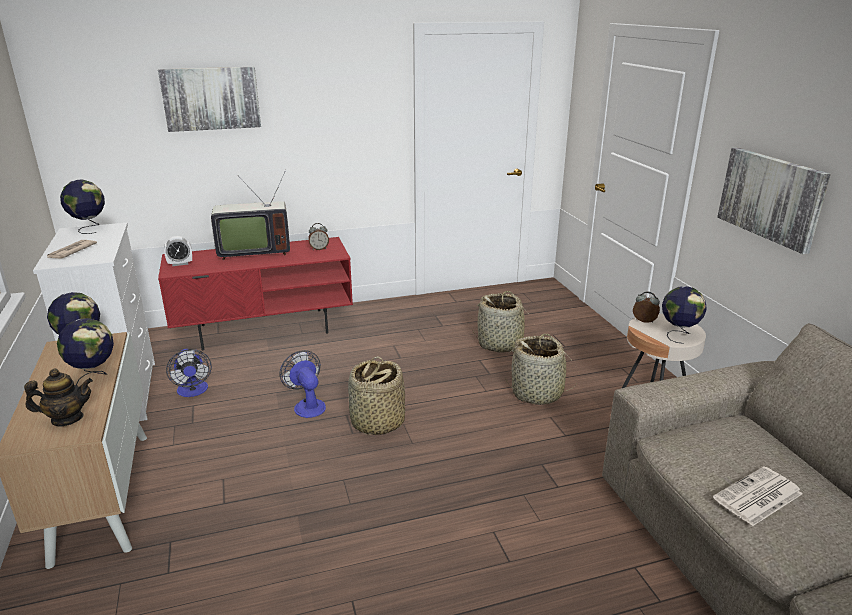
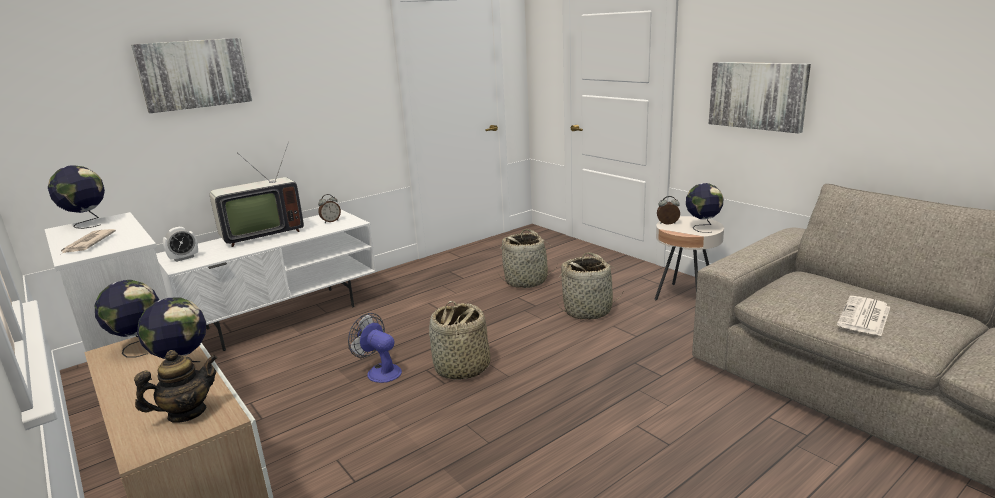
camera: 20 degrees left, 5 degrees down
(193, 391) = (241, 390): fan -> none
(265, 328) = (283, 317): red tv stand -> white tv stand

